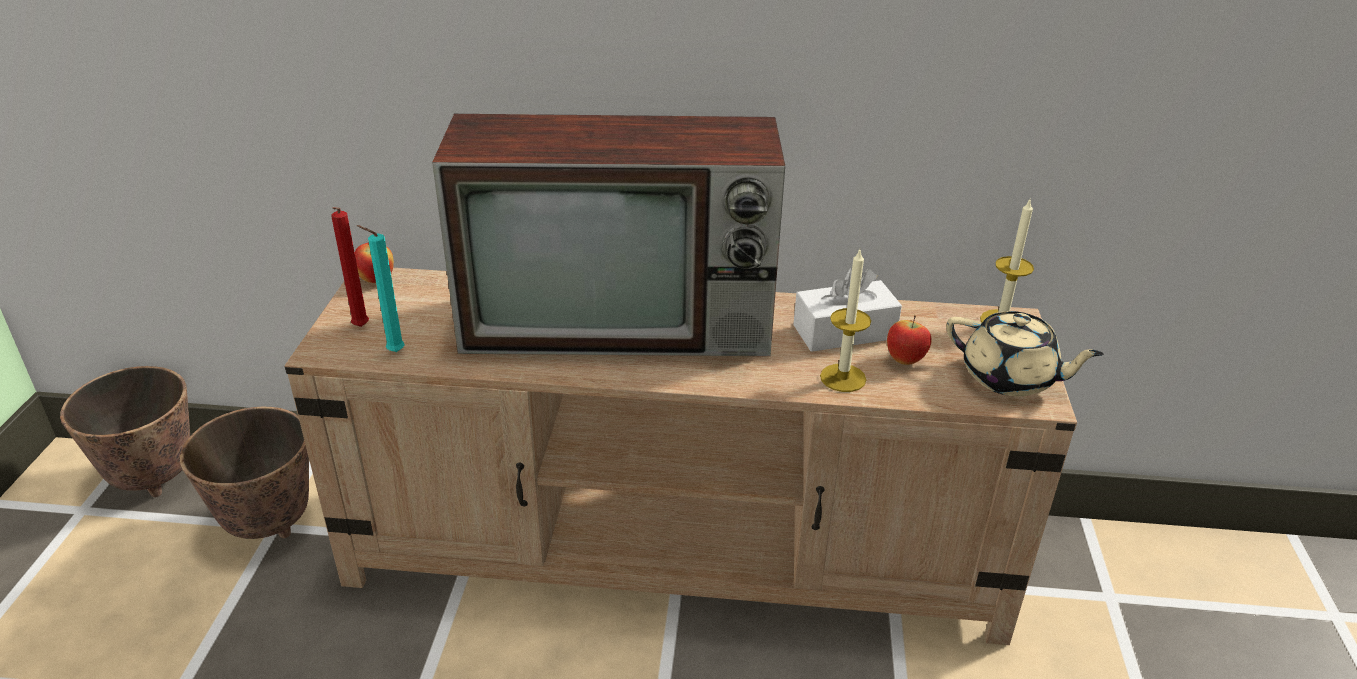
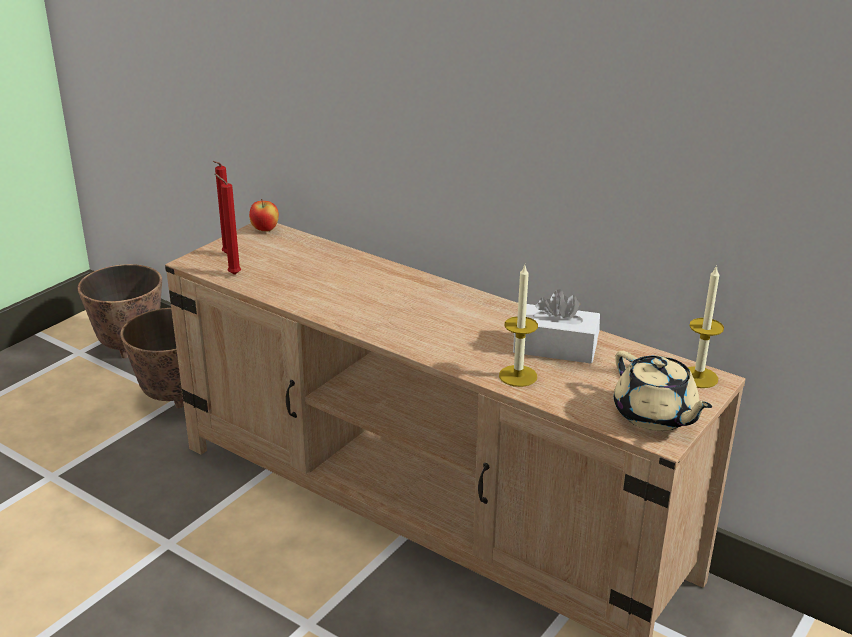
camera: 30 degrees right, 5 degrees down
(393, 352) = (232, 274): turquoise candle -> red candle
(623, 323) = (397, 297): television -> none
(905, 360) = (581, 379): apple -> none

